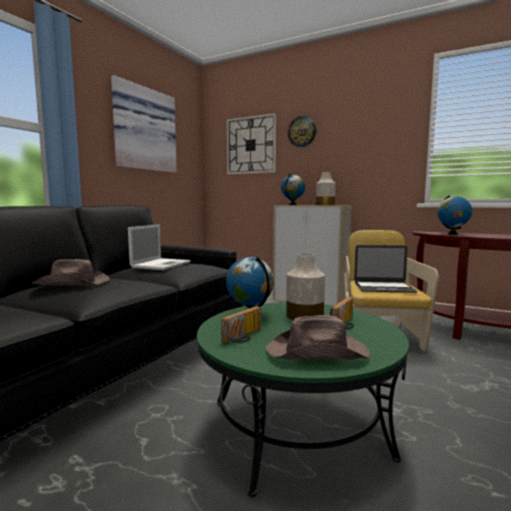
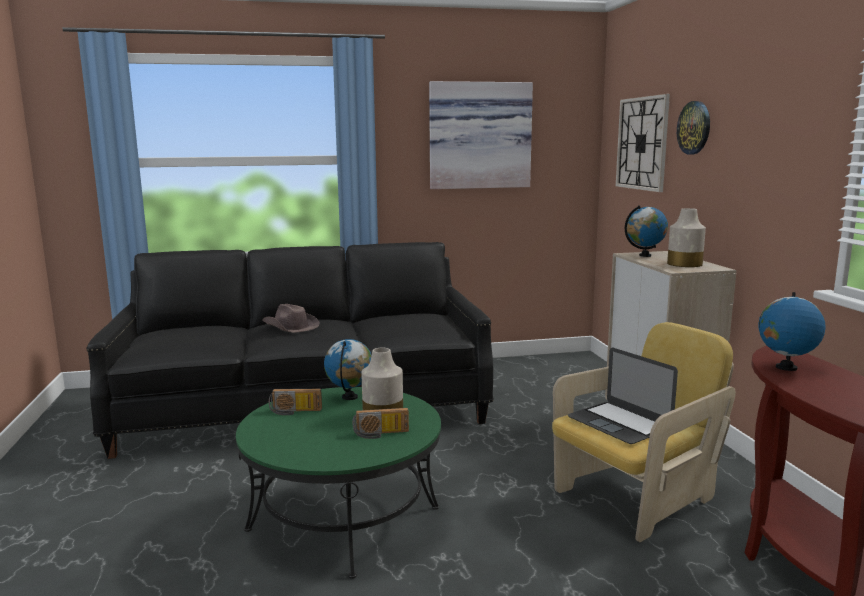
camera: 50 degrees right, 5 degrees up
(161, 264) = (406, 319): laptop -> none
(318, 352) = (293, 441): brown hat -> none

